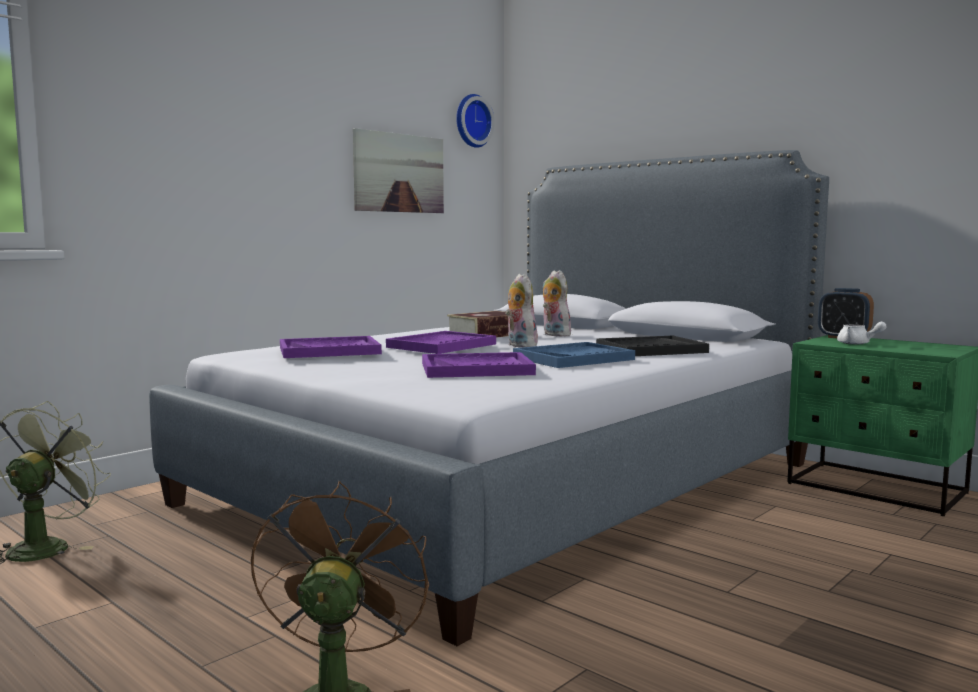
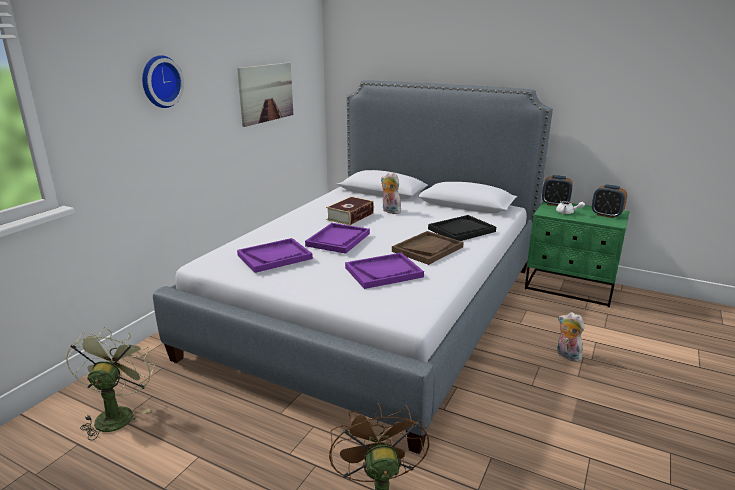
camera: 15 degrees left, 15 degrees up
(471, 121) = (305, 44): wall clock -> wall clock (160, 81)
(519, 346) = (382, 232): plush toy -> plush toy (566, 355)
(573, 358) = (427, 249): blue tray -> brown tray
(931, 347) = (606, 215): none -> alarm clock

